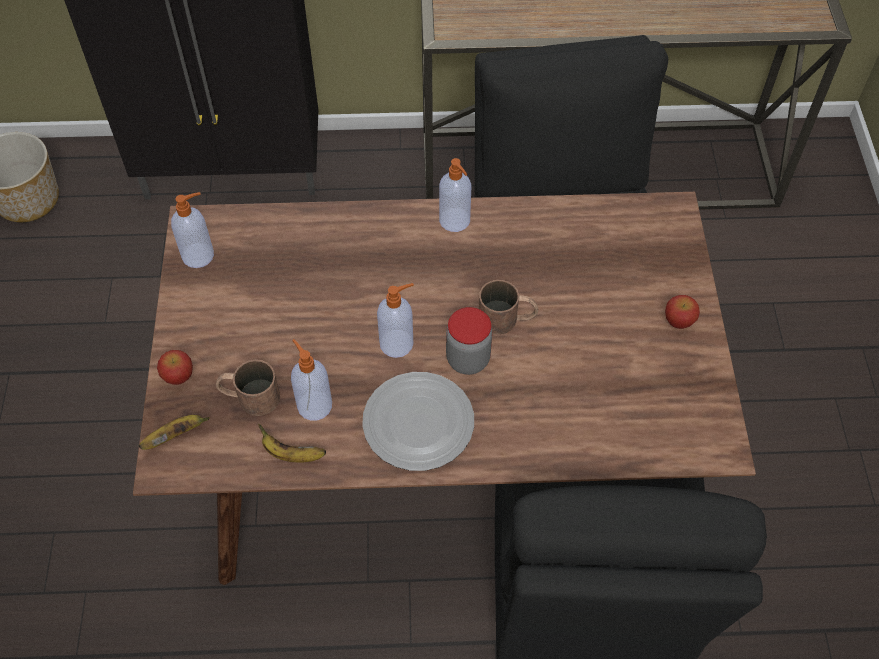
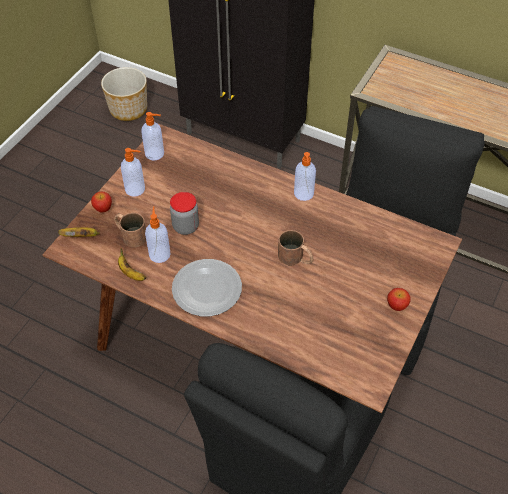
camera: 30 degrees right, 5 degrees down
(397, 343) = (225, 243): soap dispenser -> soap dispenser (136, 189)
(468, 359) = (258, 269): jar -> jar (186, 226)

